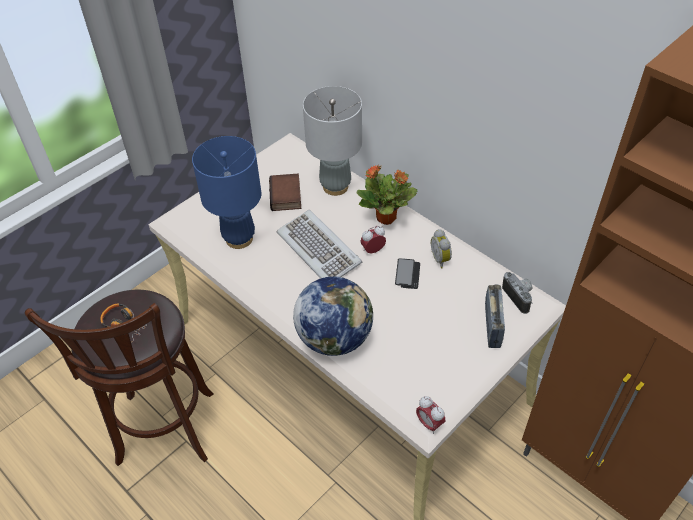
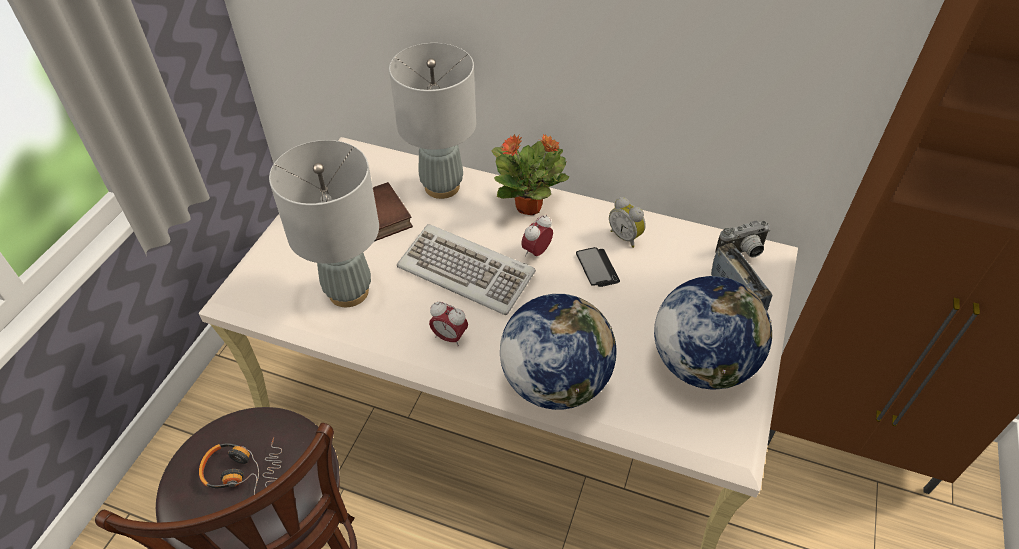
camera: 25 degrees left, 0 degrees up
(239, 238) = (348, 291): blue table lamp -> grey table lamp
(429, 424) = (741, 451): alarm clock -> alarm clock (449, 337)
(439, 360) = (701, 363): none -> globe
(519, 297) = (742, 253): camera -> camera turned 120 degrees clockwise

